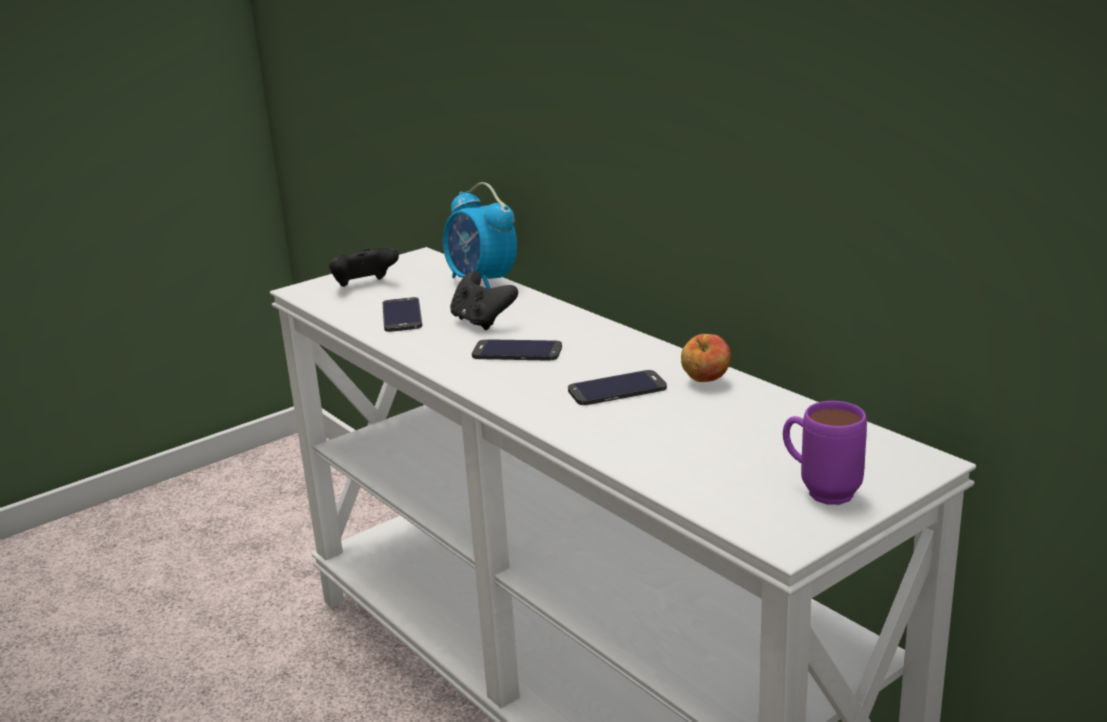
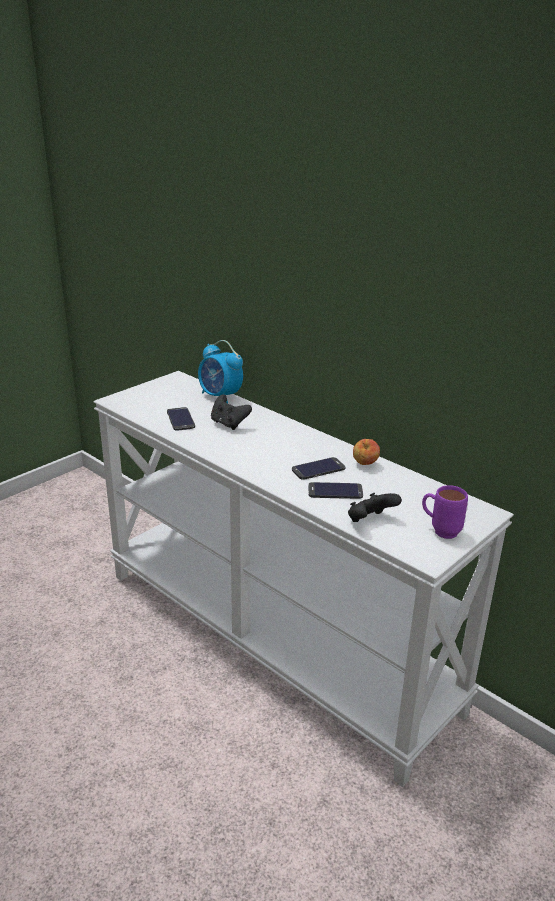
camera: 10 degrees left, 5 degrees up
(364, 286) = (151, 398): black game controller -> black game controller (370, 521)
(517, 351) = (255, 444): phone -> phone (335, 491)

